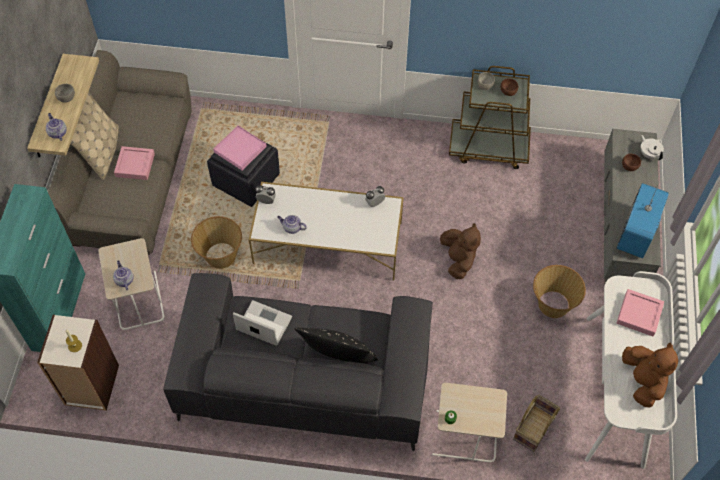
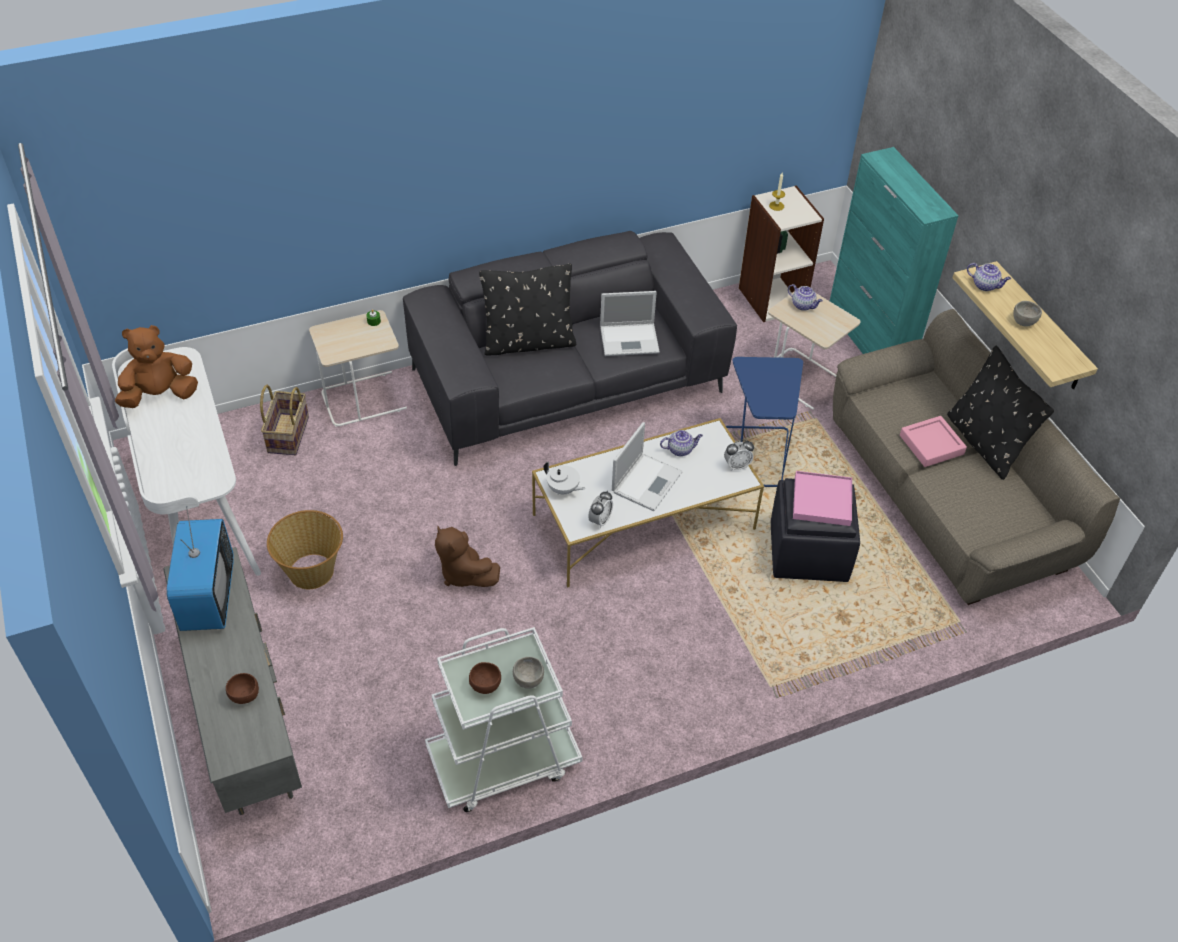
camera: 150 degrees right, 10 degrees down
(102, 153) = (984, 443): beige pillow -> black pillow
(220, 255) = (758, 455): basket -> blue side table
(328, 216) = (647, 481): none -> laptop
(489, 148) = (503, 761): brown cart -> white cart
(639, 314) = (180, 461): pink tray -> none
(642, 381) = (160, 395): brown plush toy -> brown plush toy turned 105 degrees clockwise
(649, 154) = (216, 734): white teapot -> white teapot (563, 489)

